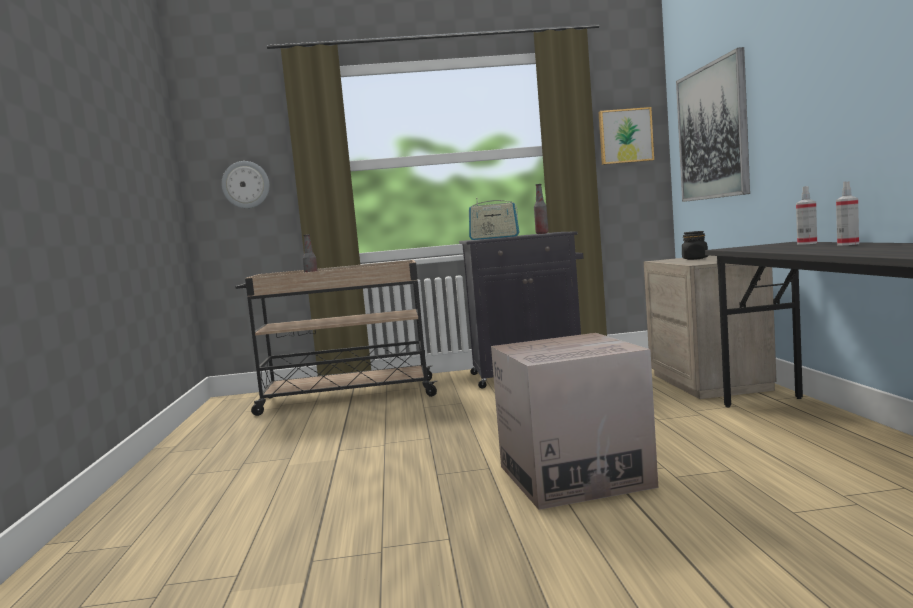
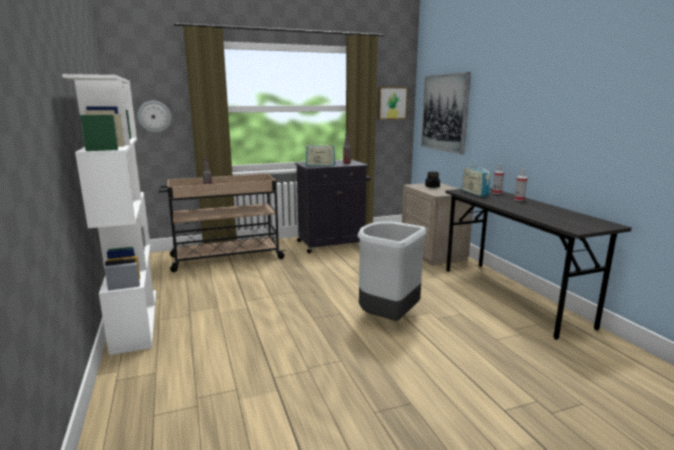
camera: 15 degrees left, 10 degrees up
(157, 473) = (135, 319): none -> white bookcase
(574, 476) = (388, 319): cardboard box -> grey trash can
(759, 247) = (474, 193): none -> radio

